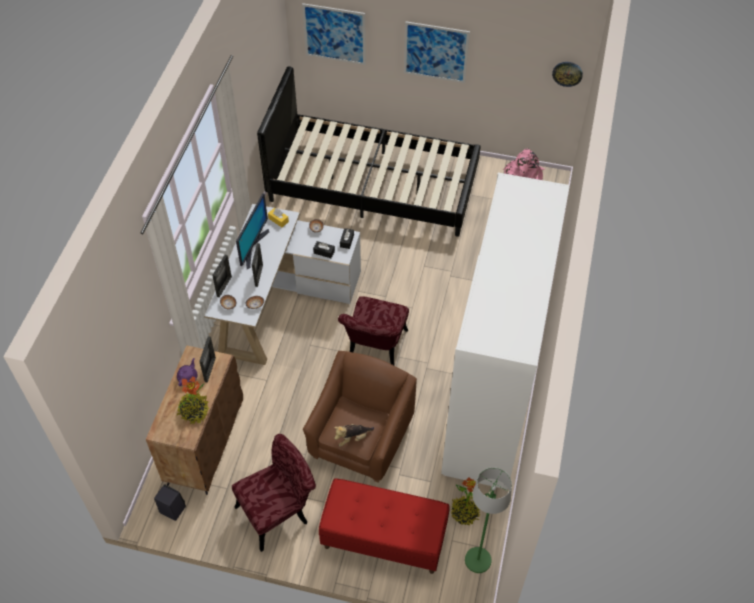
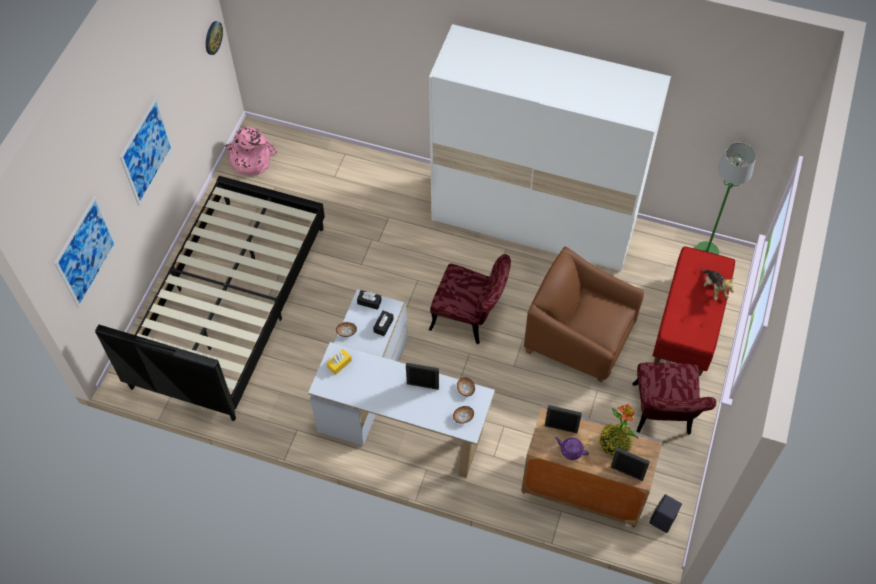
camera: 85 degrees left, 5 degrees up
(205, 443) = (582, 489): brown cabinet -> grey cabinet
(224, 286) = (435, 422): picture frame -> picture frame (627, 472)
(252, 247) = (379, 392): monitor -> none
(279, 511) = (662, 416): red chair -> red chair turned 150 degrees counterclockwise
(352, 438) = (614, 320): plush toy -> plush toy (714, 288)
(464, 513) = (660, 257): potted plant -> none

